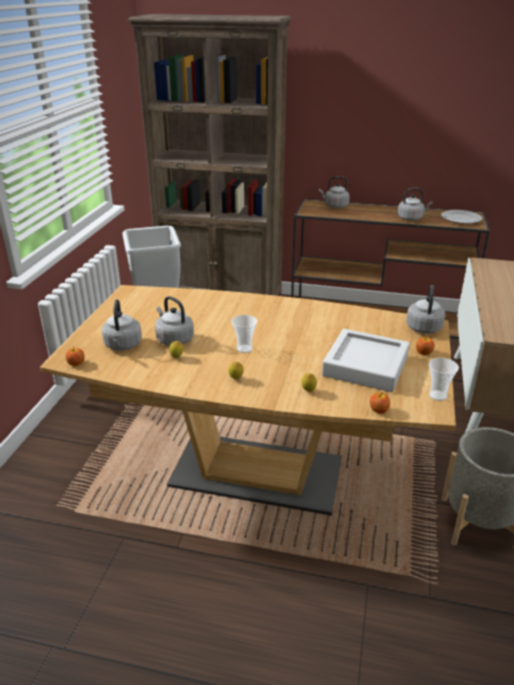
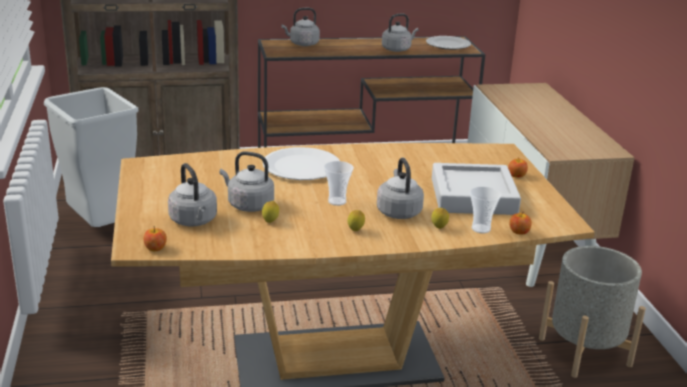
camera: 25 degrees left, 5 degrees down
(243, 312) = (301, 166): none -> white plate
(423, 327) = (497, 153): grey kettle -> grey kettle (398, 211)
(438, 395) = (560, 210): cup -> cup (481, 229)

